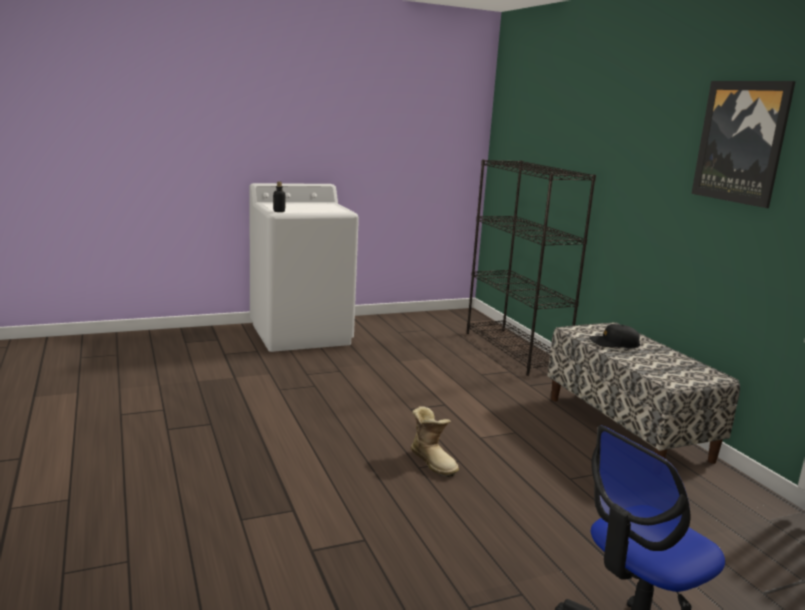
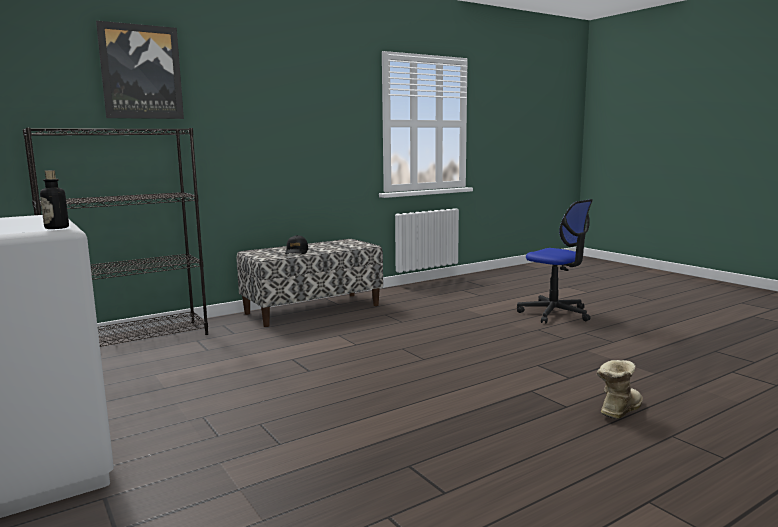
camera: 100 degrees left, 5 degrees down
(433, 461) = (410, 355): boot -> boot (617, 410)
(741, 142) = (311, 91): picture -> picture (141, 72)

